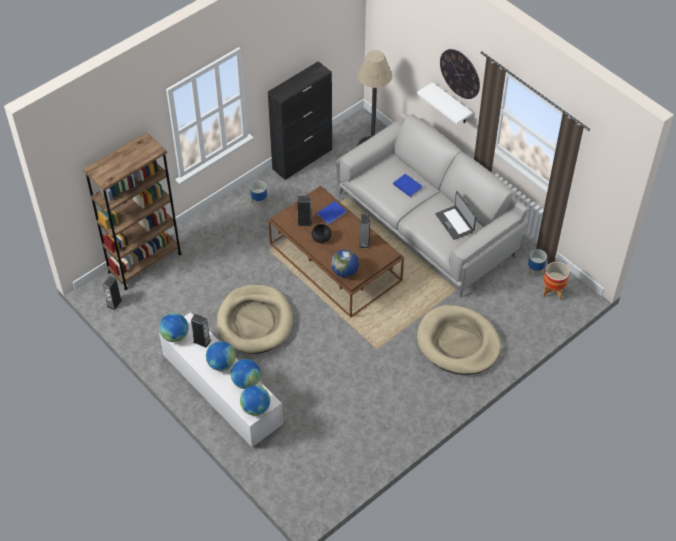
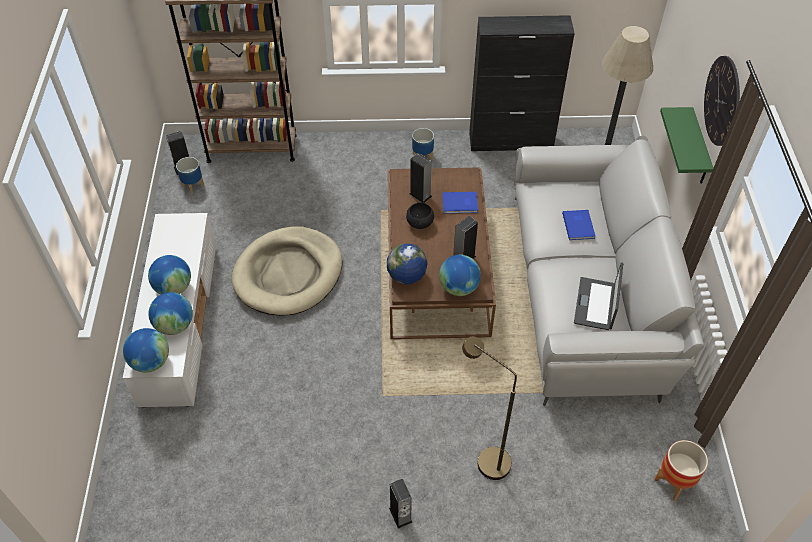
camera: 40 degrees right, 0 degrees up
(175, 336) = (165, 227): globe -> globe (458, 287)
(202, 341) = (183, 250): speaker -> speaker (400, 515)
(451, 104) = (698, 149): white shelf -> green shelf
(458, 343) = (485, 459): beige dog bed -> brown floor lamp
(535, 270) = (674, 438): planter -> planter (193, 186)

